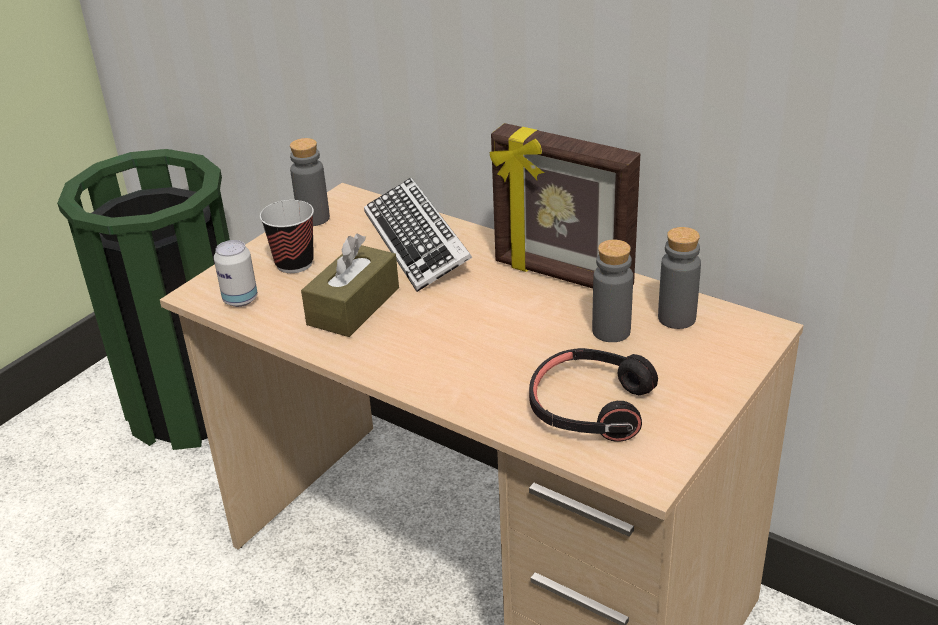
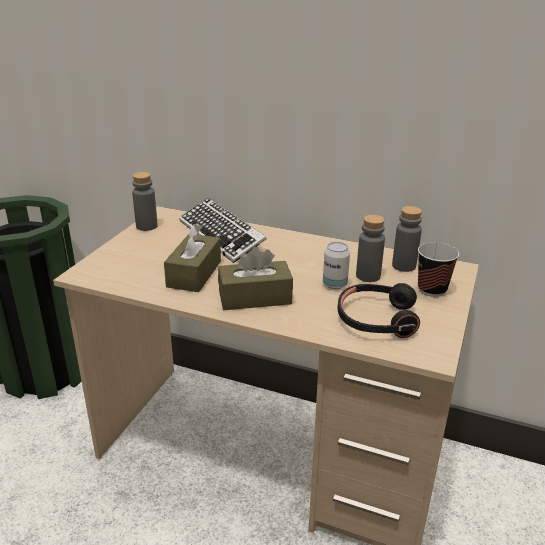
camera: 15 degrees left, 5 degrees down
(240, 300) = (113, 276): can -> can (334, 284)
(294, 263) = (143, 252): cup -> cup (432, 289)
(425, 353) = (255, 297): none -> brown tissue box
(562, 275) = (322, 248): picture frame -> none

